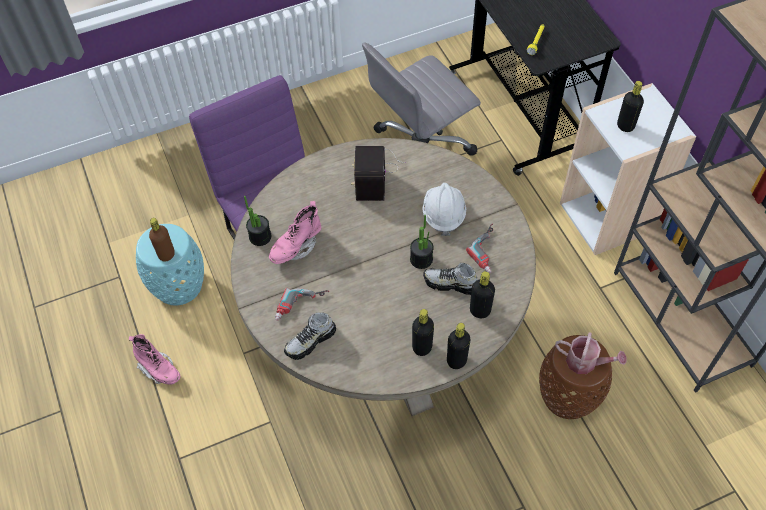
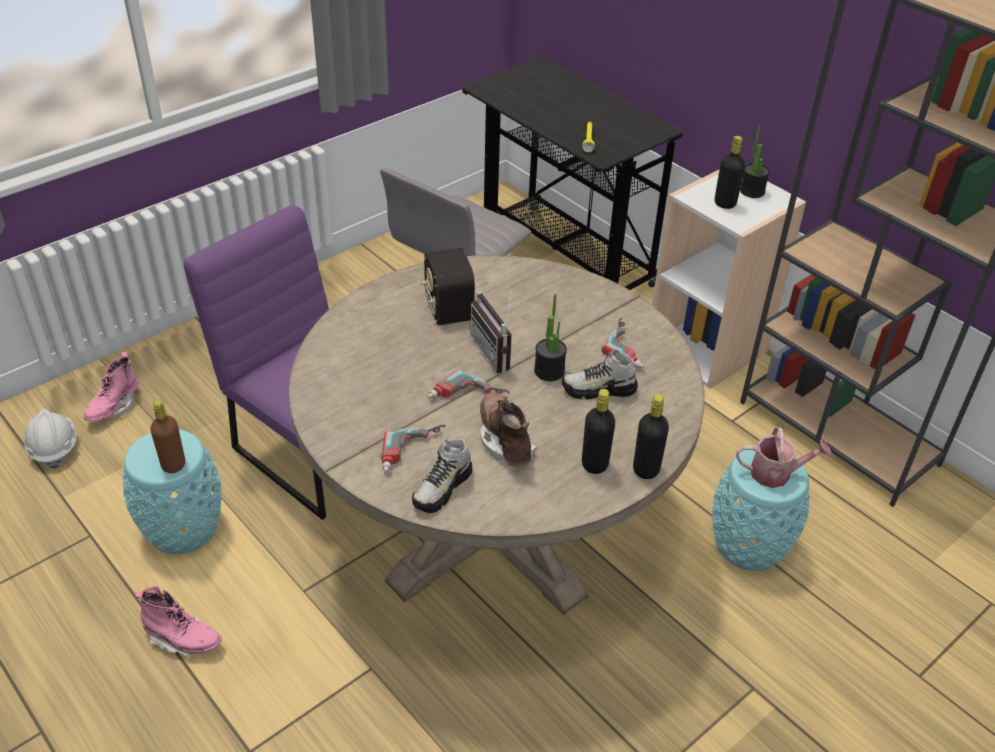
camera: 20 degrees left, 15 degrees down
(260, 237) = (324, 385): potted plant -> potted plant (752, 191)
(296, 246) = (378, 387): pink boot -> pink boot (114, 407)
(354, 270) = (467, 398): none -> power drill
(367, 313) = (505, 441): none -> brown boot
(390, 234) = (497, 352): none -> radio
(443, 215) = (555, 321): white hard hat -> white hard hat (54, 448)
(480, 311) = (649, 410): black bottle -> none
(568, 396) = (749, 545): brown stool -> turquoise stool

